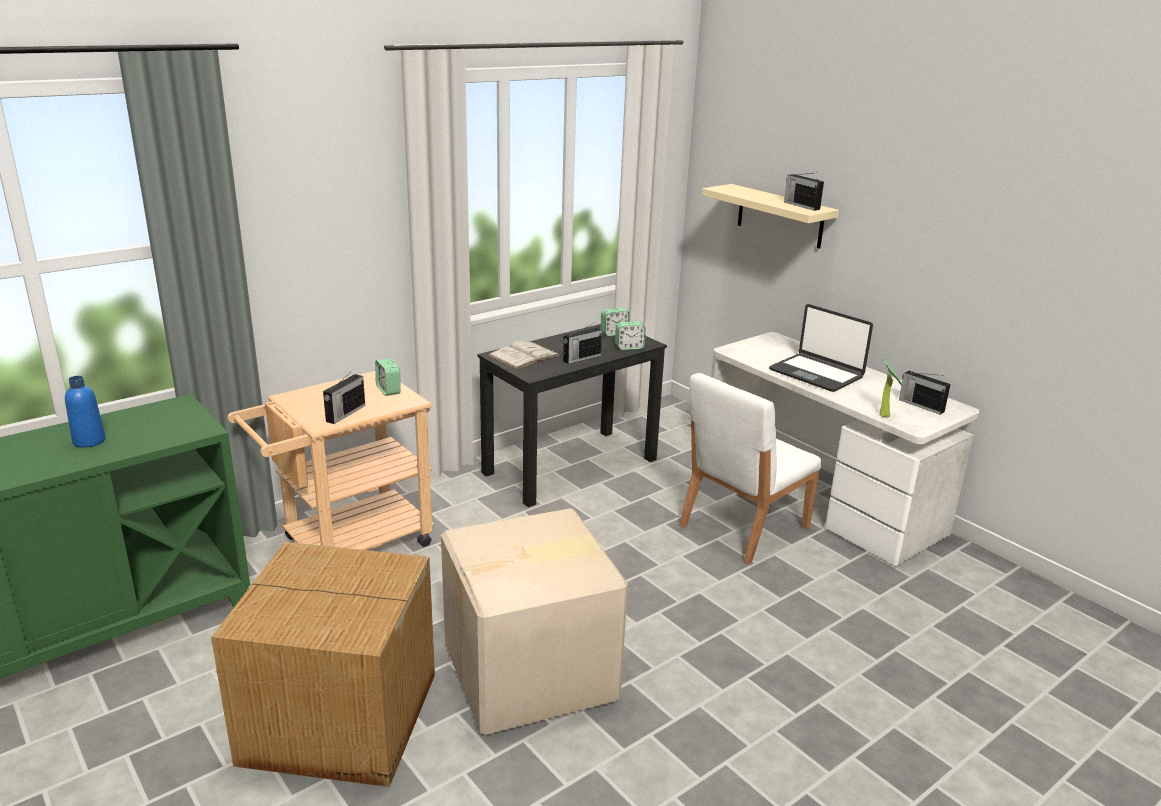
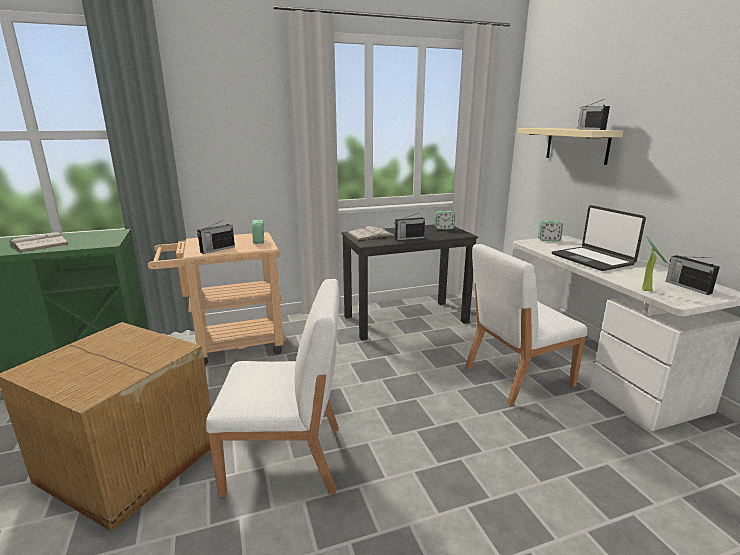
camera: 20 degrees right, 5 degrees down
(89, 441) = (39, 243): blue bottle -> white book
(532, 673) = (286, 459): cardboard box -> white chair
(629, 347) = (448, 235): alarm clock -> alarm clock (548, 240)

